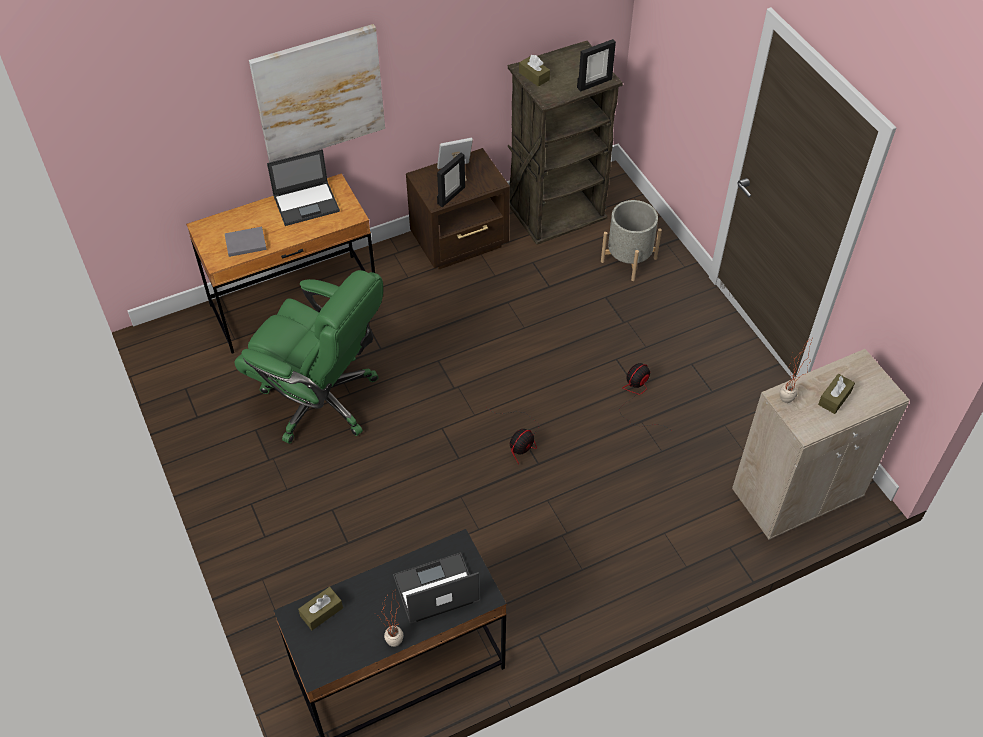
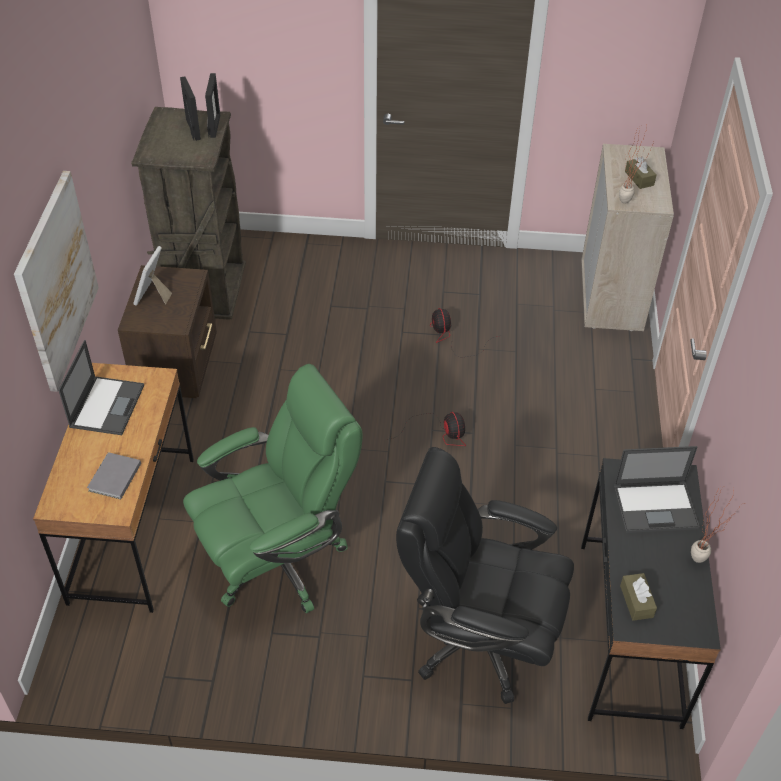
camera: 60 degrees left, 5 degrees down
(329, 564) = (480, 637): none -> black office chair
(435, 589) = (656, 506): laptop -> laptop turned 105 degrees counterclockwise
(451, 195) = (180, 312): picture frame -> picture frame (192, 129)
(534, 76) = (165, 154): brown tissue box -> none
(628, 260) = (303, 272): grey planter -> none

